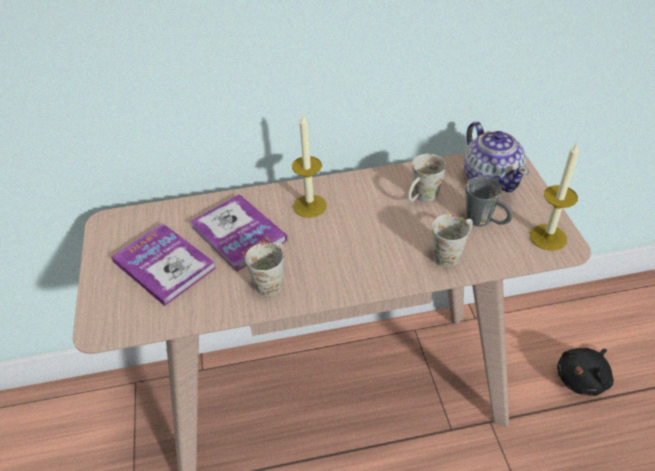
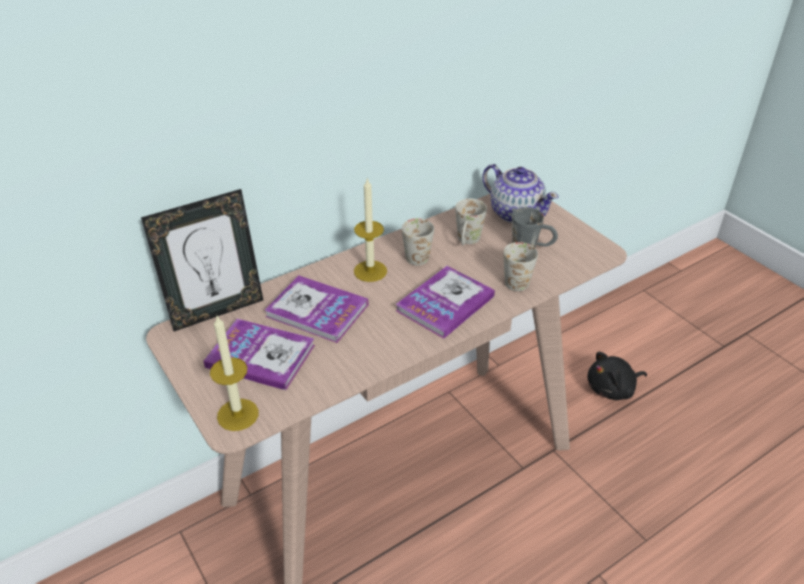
camera: 25 degrees left, 5 degrees down
(155, 210) = (217, 311): none -> picture frame
(272, 279) = (375, 340): white mug -> white mug (416, 253)
(361, 259) = (445, 303): none -> book
(548, 237) = (587, 248): candle -> candle (238, 414)
(582, 378) = (612, 389): black plush toy -> black plush toy turned 45 degrees clockwise

